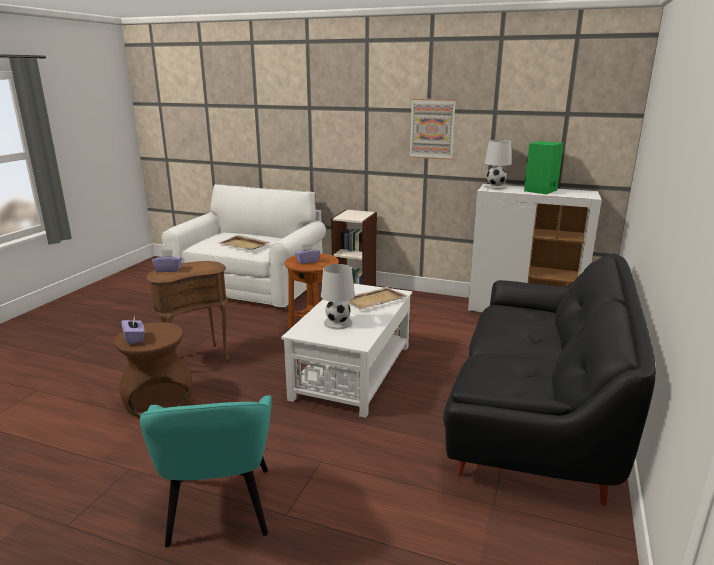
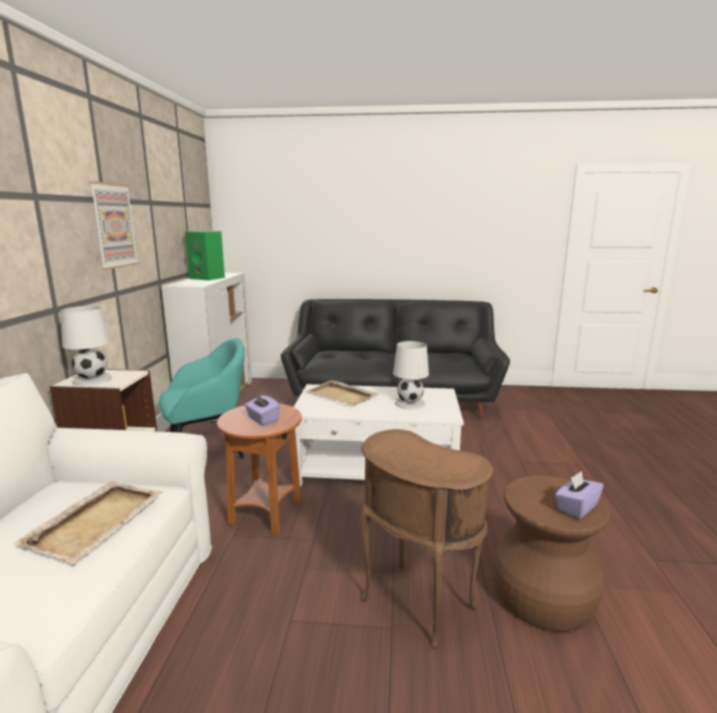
camera: 105 degrees left, 5 degrees down
(168, 270) = (437, 468): purple tissue box -> none
(220, 508) = (616, 491): turquoise armchair -> turquoise armchair (208, 449)
(495, 187) = (184, 284): white table lamp -> white table lamp (91, 379)

